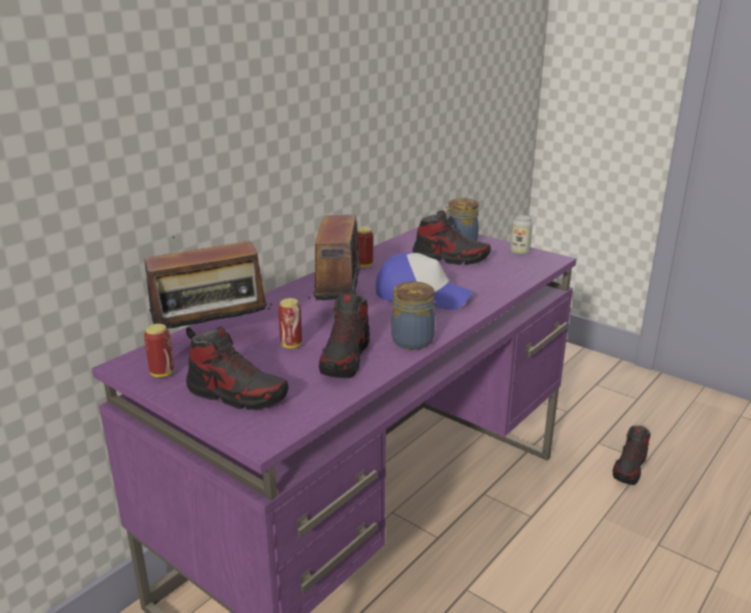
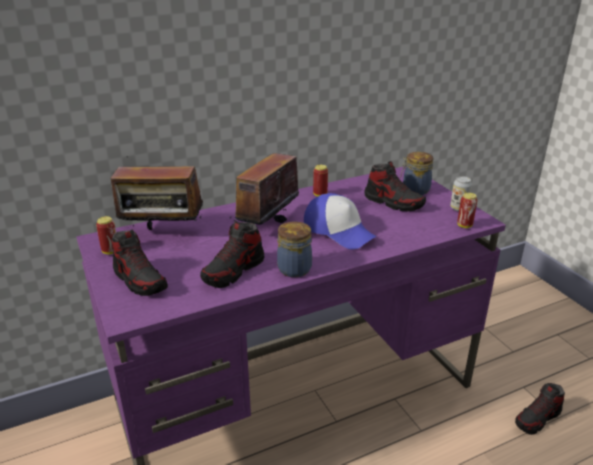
camera: 25 degrees right, 5 degrees up
(291, 345) = (208, 250): can -> can (464, 225)

